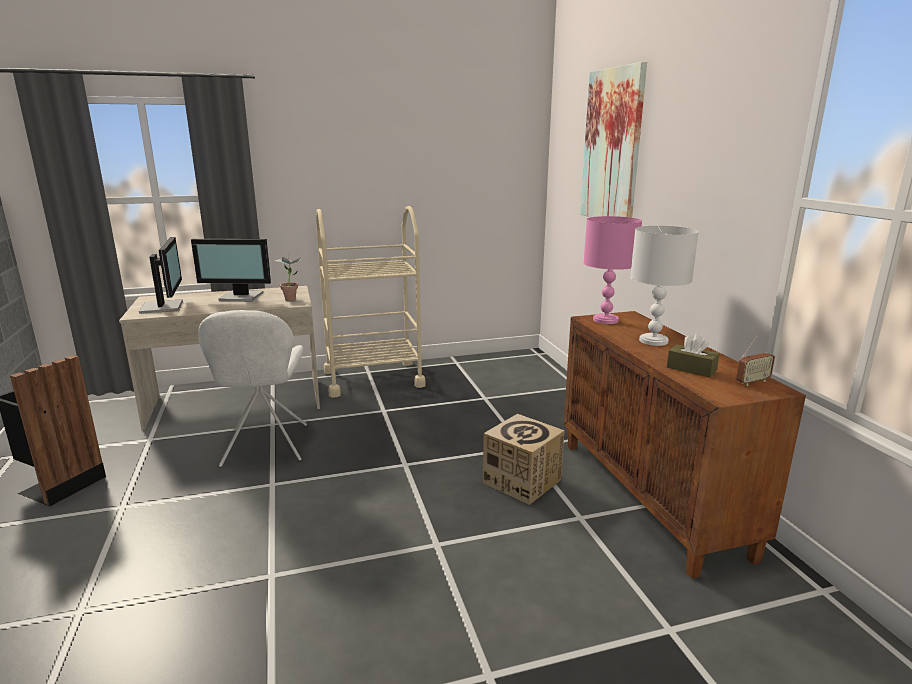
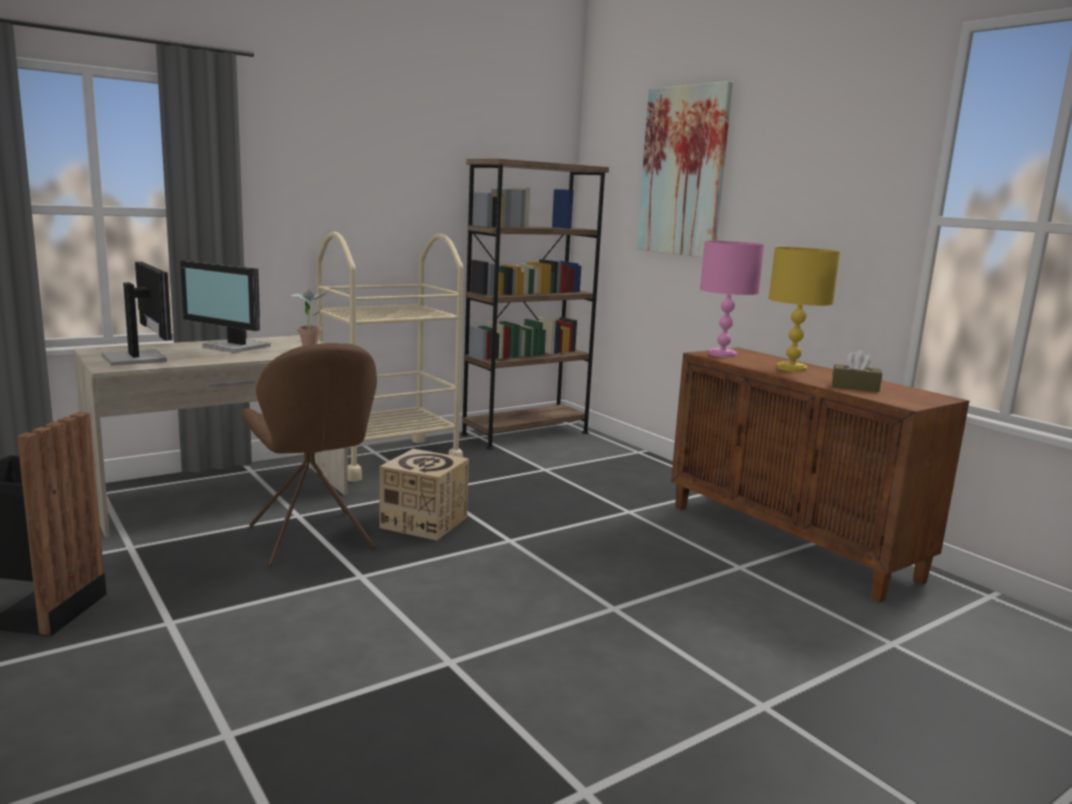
camera: 20 degrees left, 5 degrees down
(241, 297) = (235, 347): monitor -> monitor turned 45 degrees clockwise
(265, 447) = (312, 540): white chair -> brown chair
(495, 362) = (525, 434): none -> brown bookcase
(522, 481) = (654, 542): cardboard box -> cardboard box (424, 522)
(653, 341) = (791, 369): white table lamp -> yellow table lamp
(752, 382) = (917, 394): radio -> none

